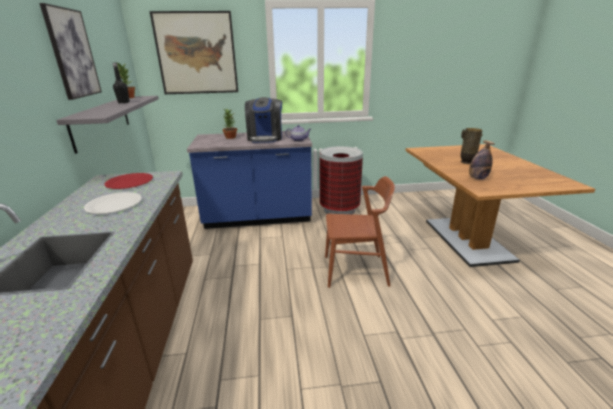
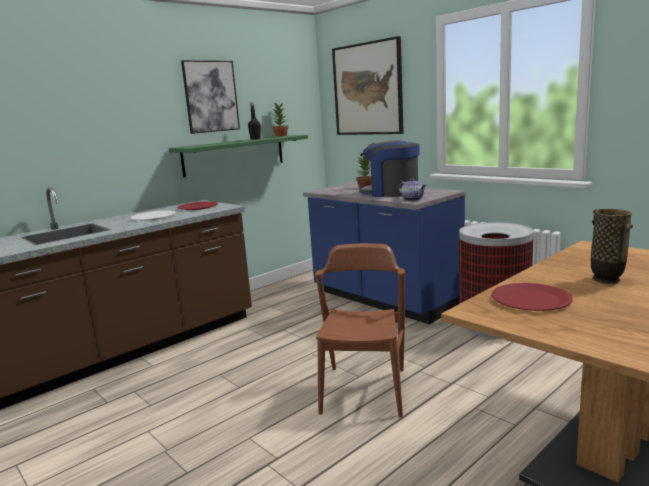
camera: 55 degrees right, 10 degrees down
(102, 121) = (234, 155): grey shelf -> green shelf
(265, 138) = (391, 193): coffee machine -> coffee machine turned 60 degrees clockwise
(355, 270) = (364, 390): brown chair -> brown chair turned 135 degrees counterclockwise
(477, 178) = (530, 299): bottle -> red plate

